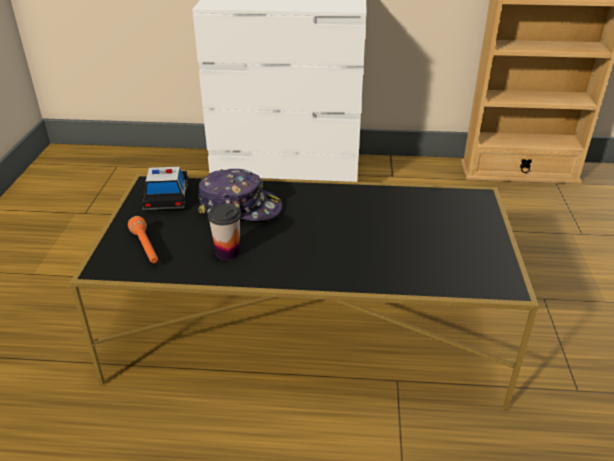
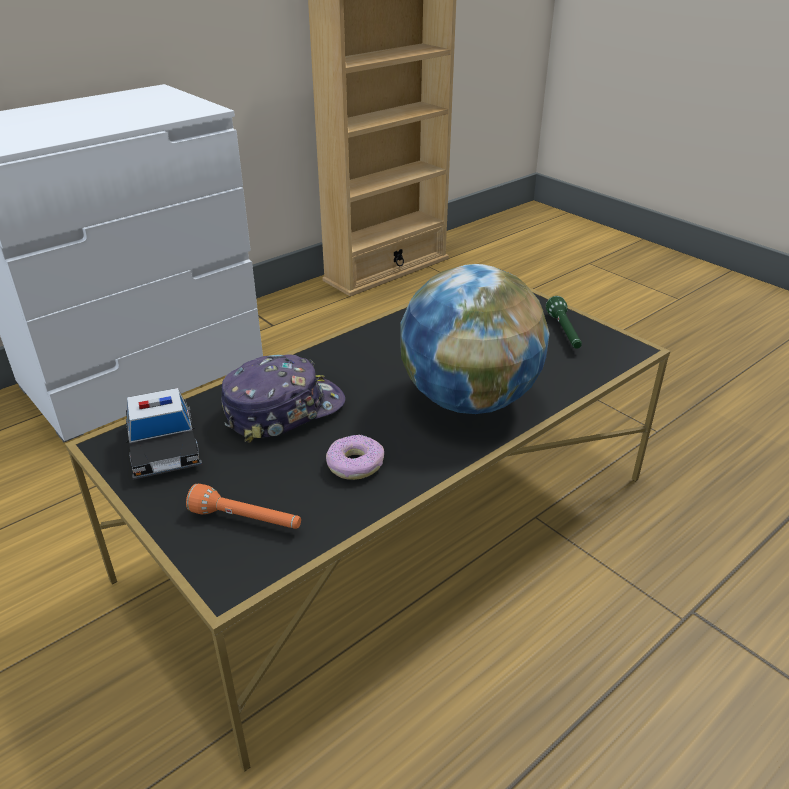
camera: 45 degrees left, 0 degrees up
(167, 195) = (164, 446): toy car -> toy car turned 150 degrees counterclockwise
(227, 252) = (354, 464): cup -> donut
(340, 256) = (468, 400): none -> globe
(475, 252) = (564, 333): none -> green flashlight

